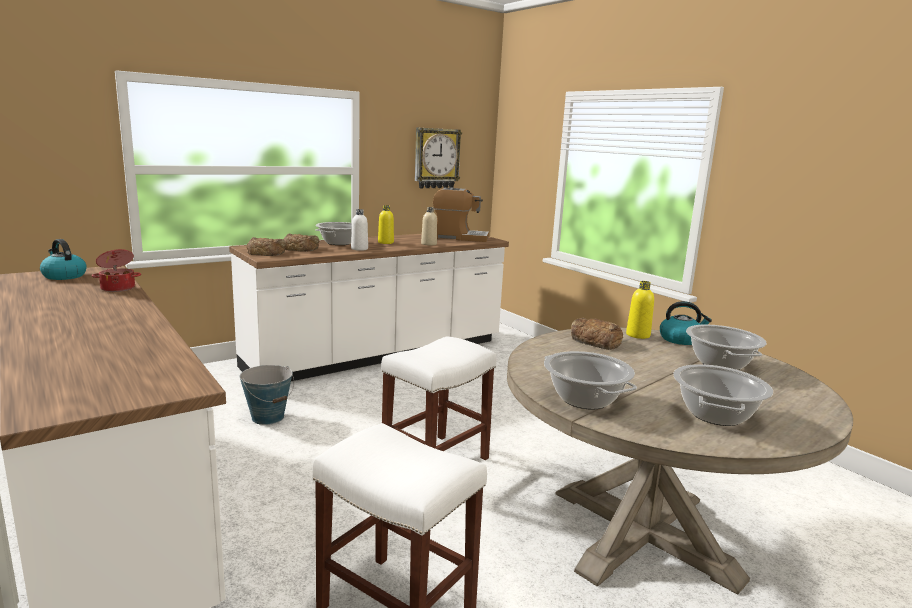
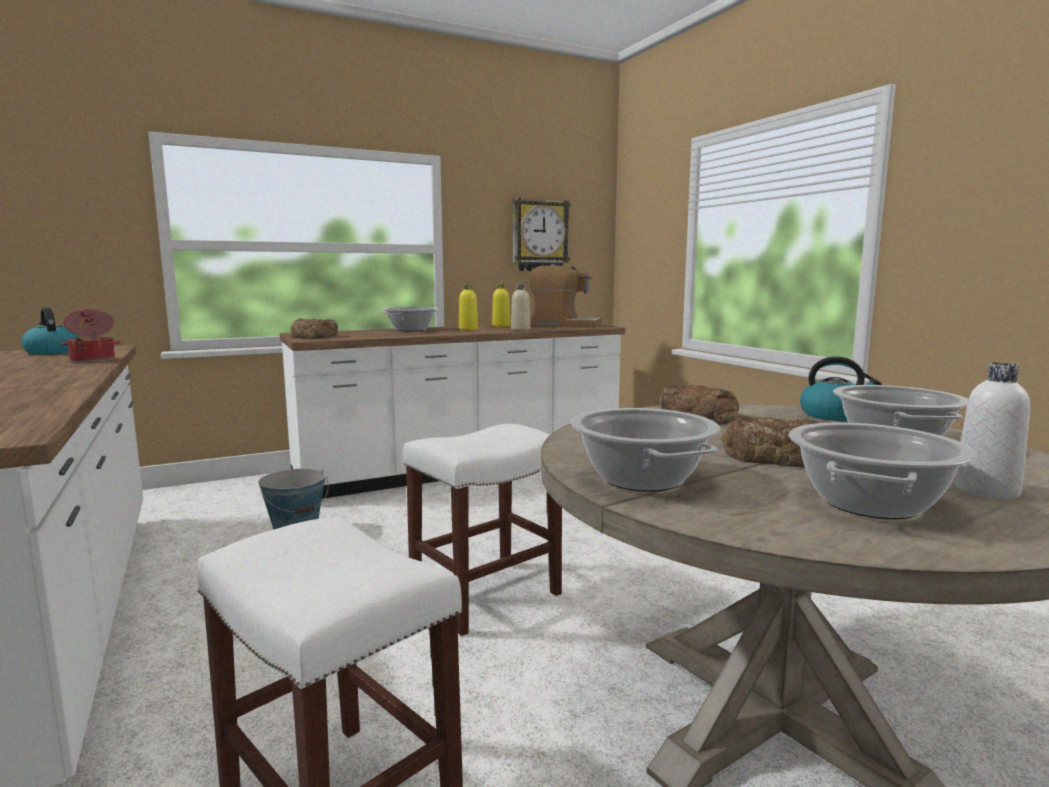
camera: 10 degrees right, 5 degrees down
(301, 248) = (360, 333): bread -> bread (772, 454)
(359, 249) = (430, 333): white bottle -> white bottle (986, 490)
(638, 335) = (767, 411): yellow bottle -> yellow bottle (501, 326)

